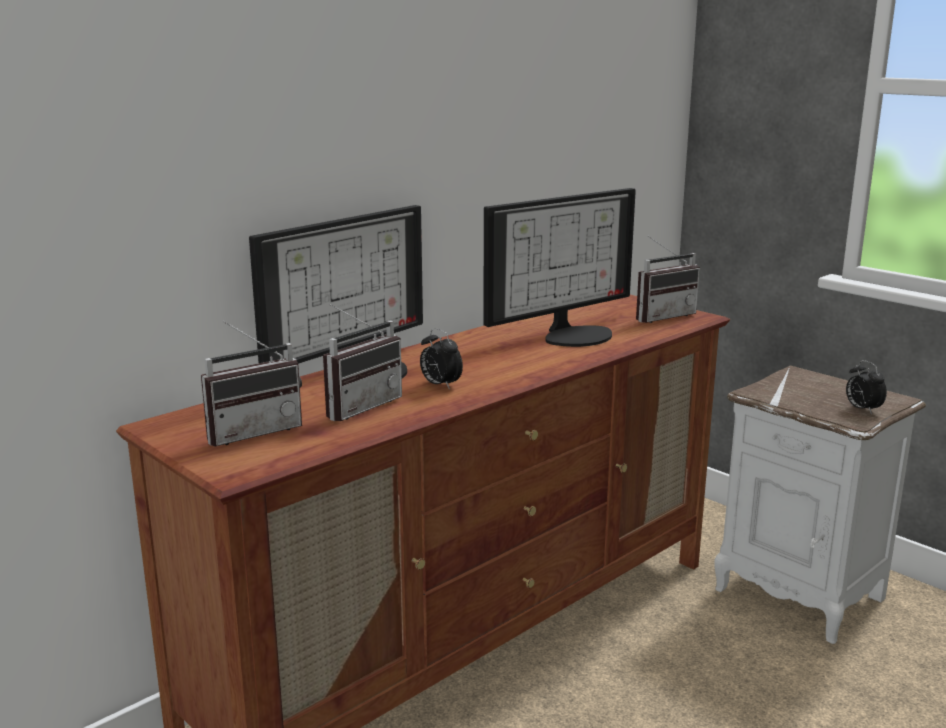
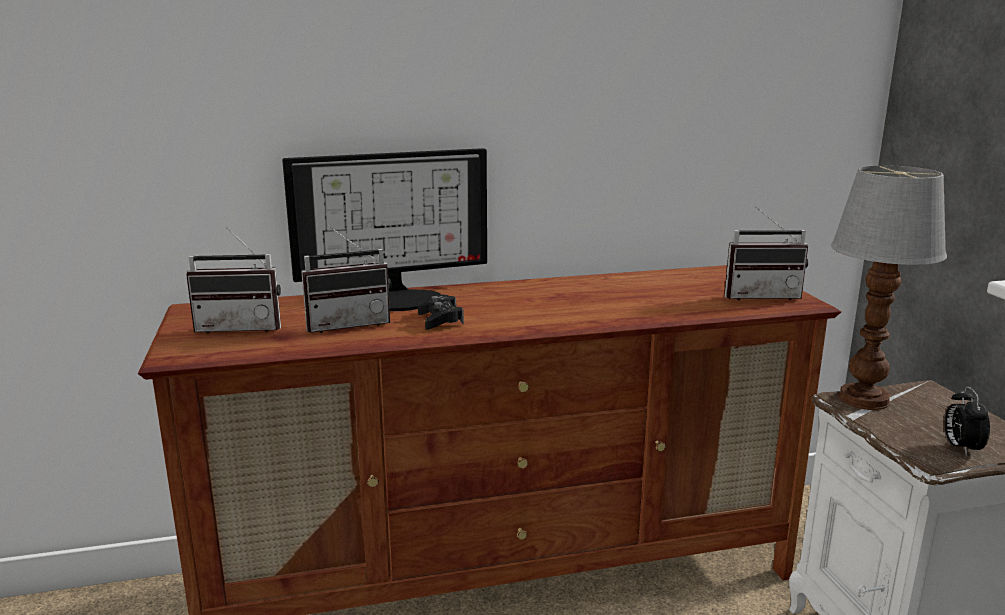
camera: 30 degrees right, 0 degrees up
(440, 385) = (440, 320): alarm clock -> black game controller
(574, 334) = (638, 298): monitor -> none
(765, 389) = (861, 399): none -> table lamp

